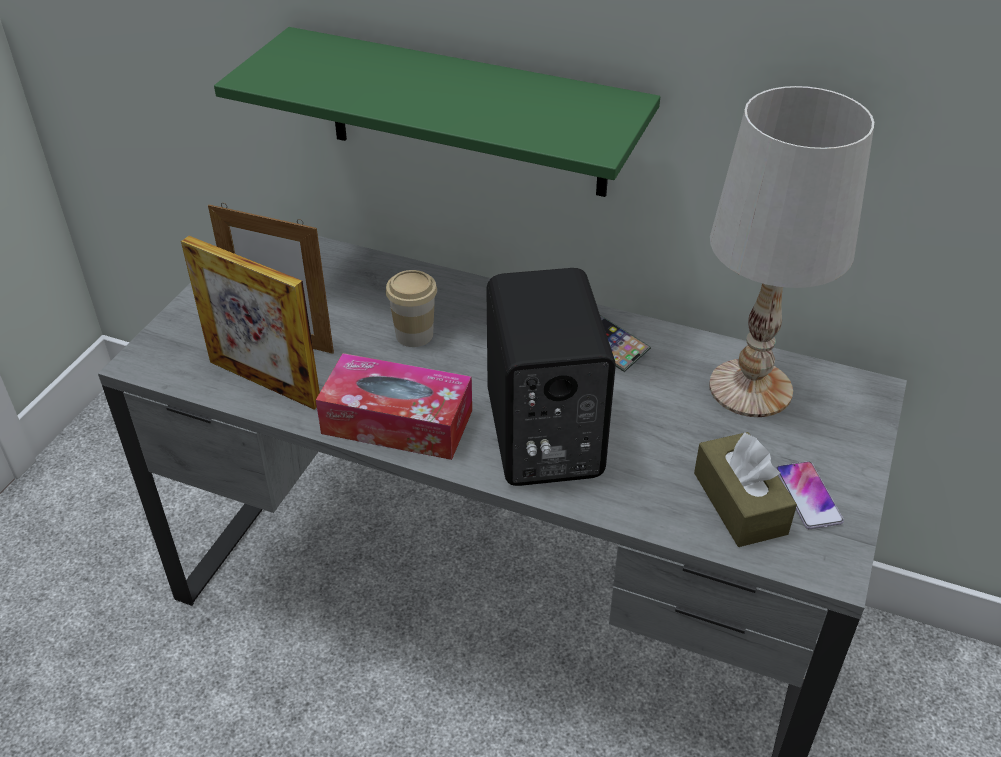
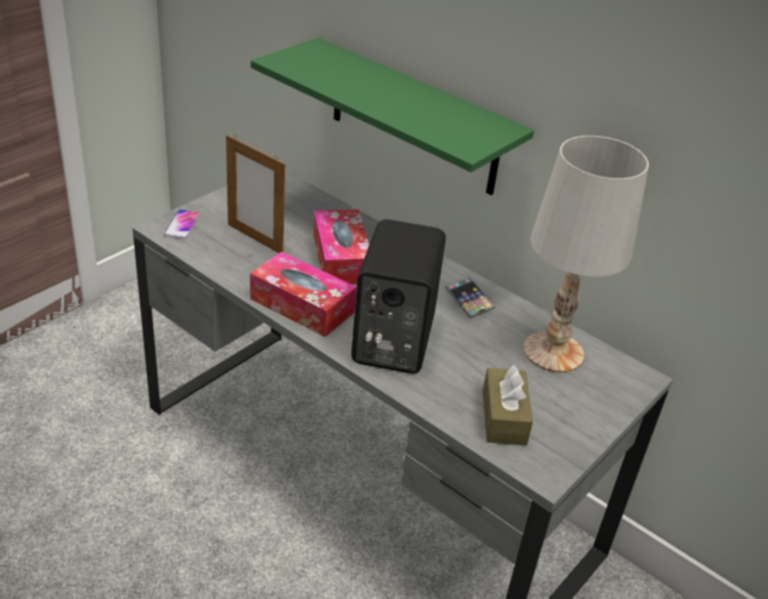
camera: 15 degrees right, 5 degrees down
(264, 382) = (230, 260): picture frame -> none
(414, 335) = (341, 258): cup -> tissue box
(808, 496) = (555, 427): phone -> phone (182, 225)

